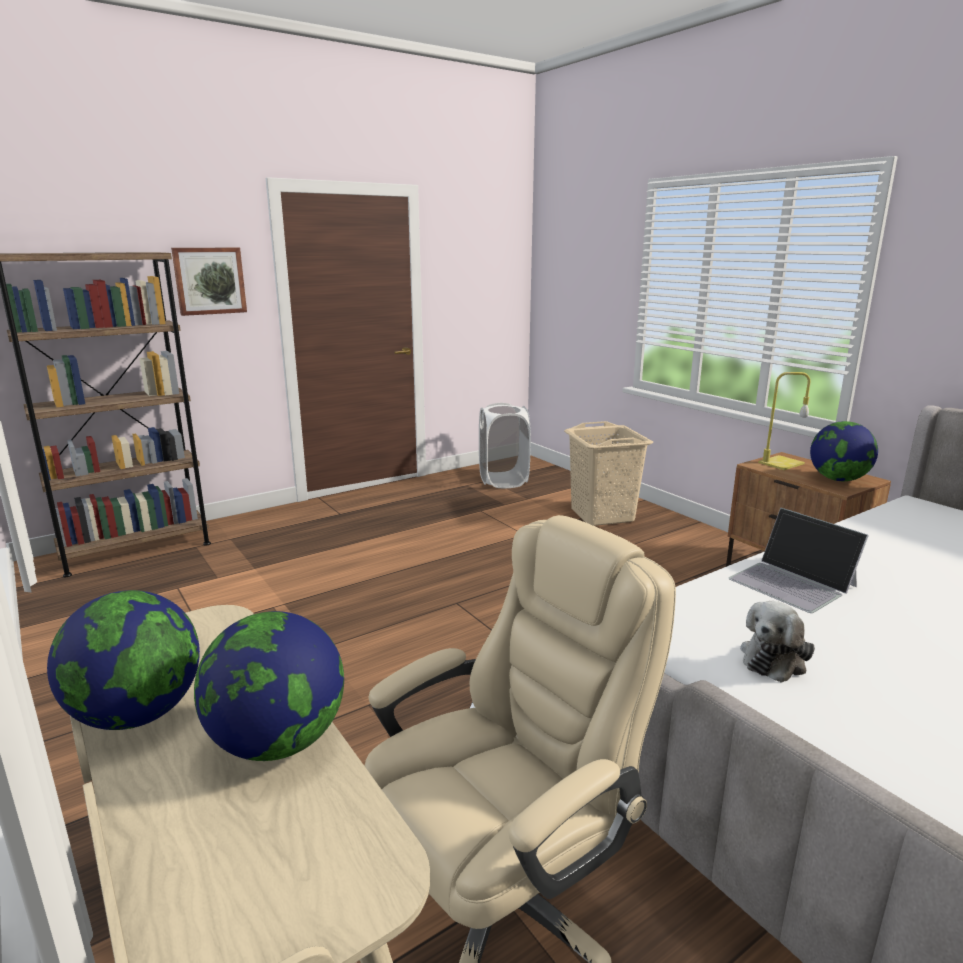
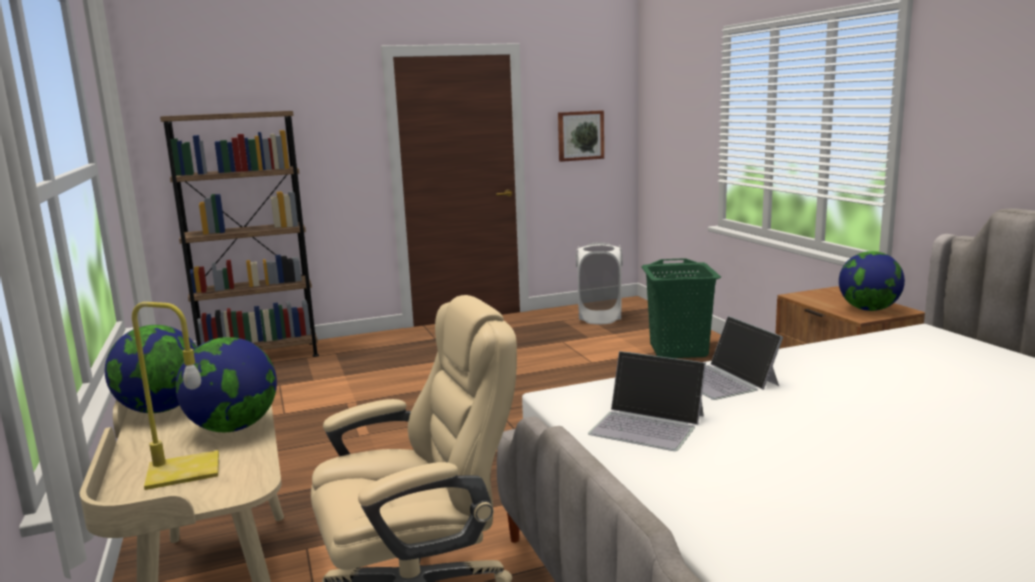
camera: 15 degrees right, 5 degrees down
(209, 281) = (331, 133): picture -> picture (580, 135)
(602, 515) = (679, 350): beige laundry basket -> green laundry basket
(775, 658) = (648, 424): plush toy -> laptop
(781, 463) = (823, 295): yellow table lamp -> yellow table lamp (181, 471)

